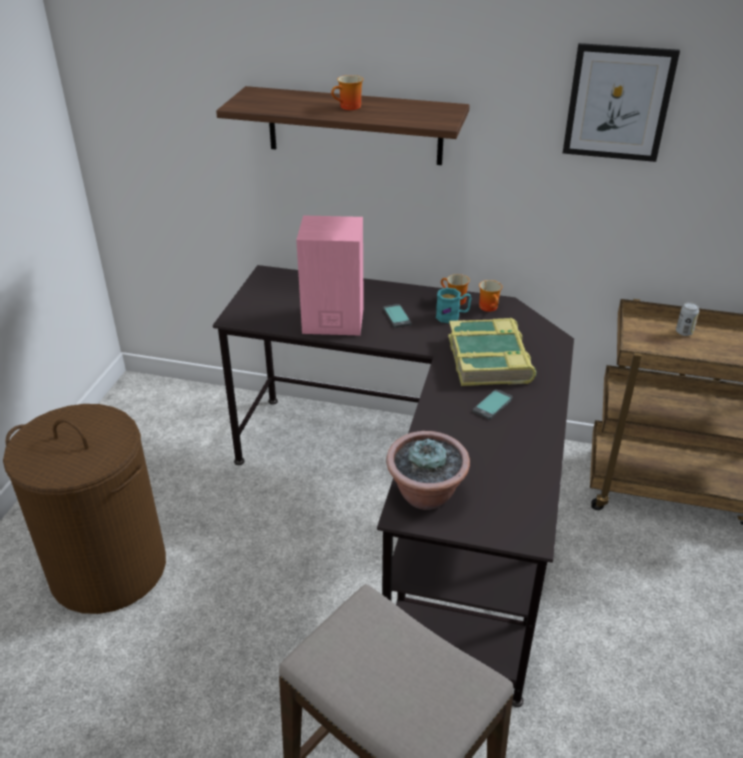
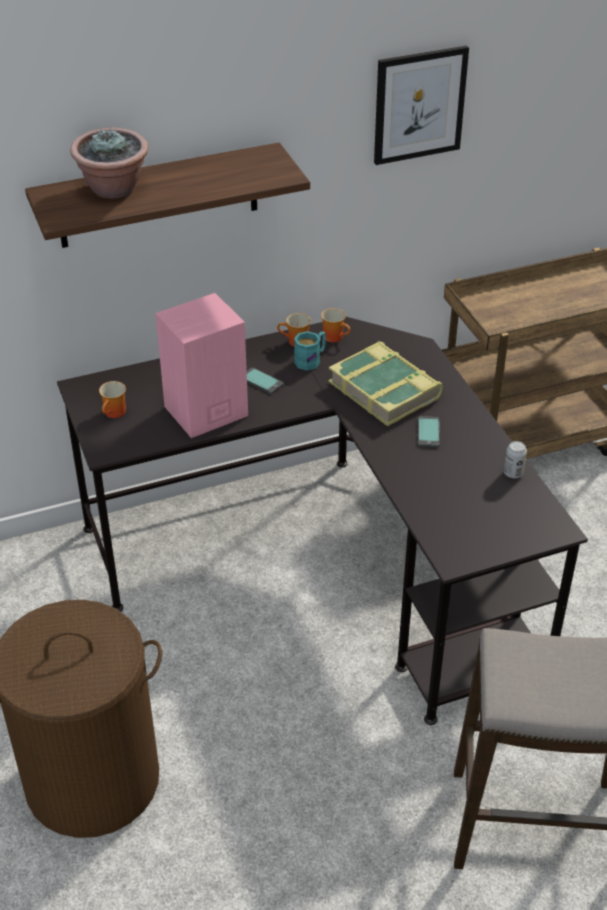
camera: 35 degrees left, 5 degrees up
(349, 107) = (175, 184): mug -> mug (115, 413)
(426, 495) = (454, 536): potted plant -> potted plant (114, 189)
(684, 332) = (512, 296): can -> can (513, 473)

